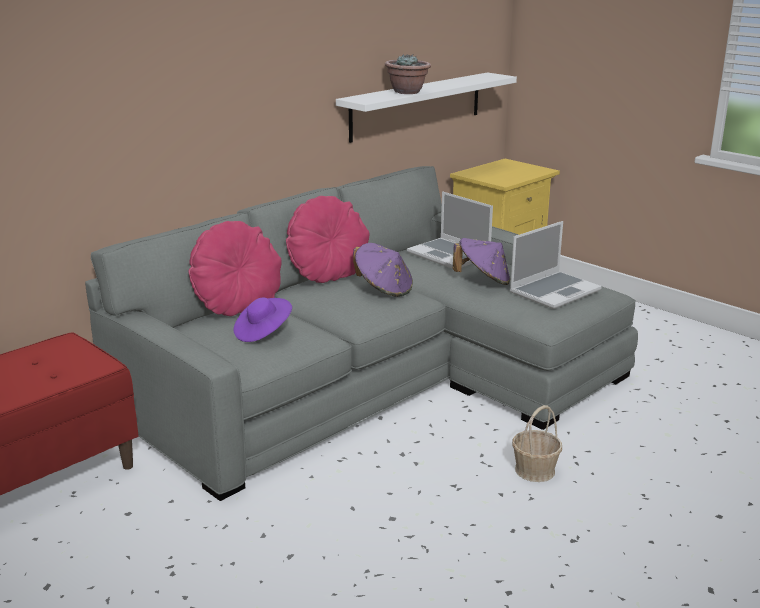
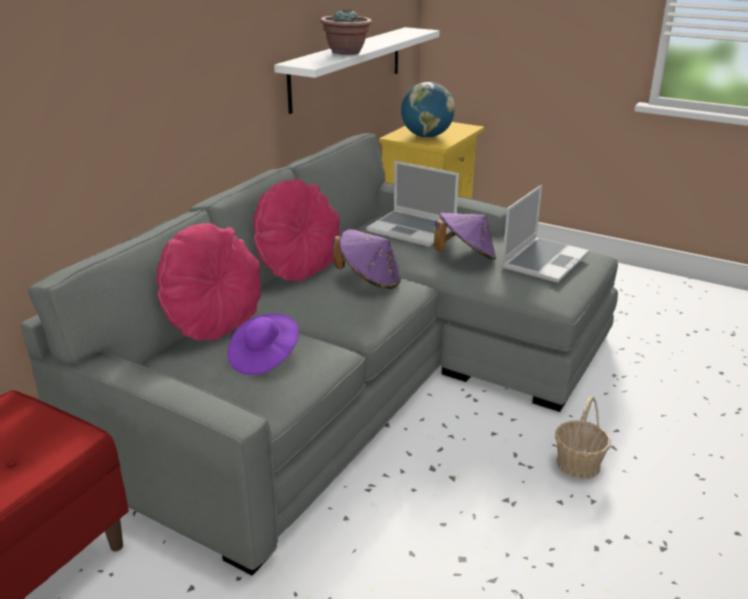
camera: 15 degrees left, 5 degrees up
(496, 175) = (426, 136): none -> globe

